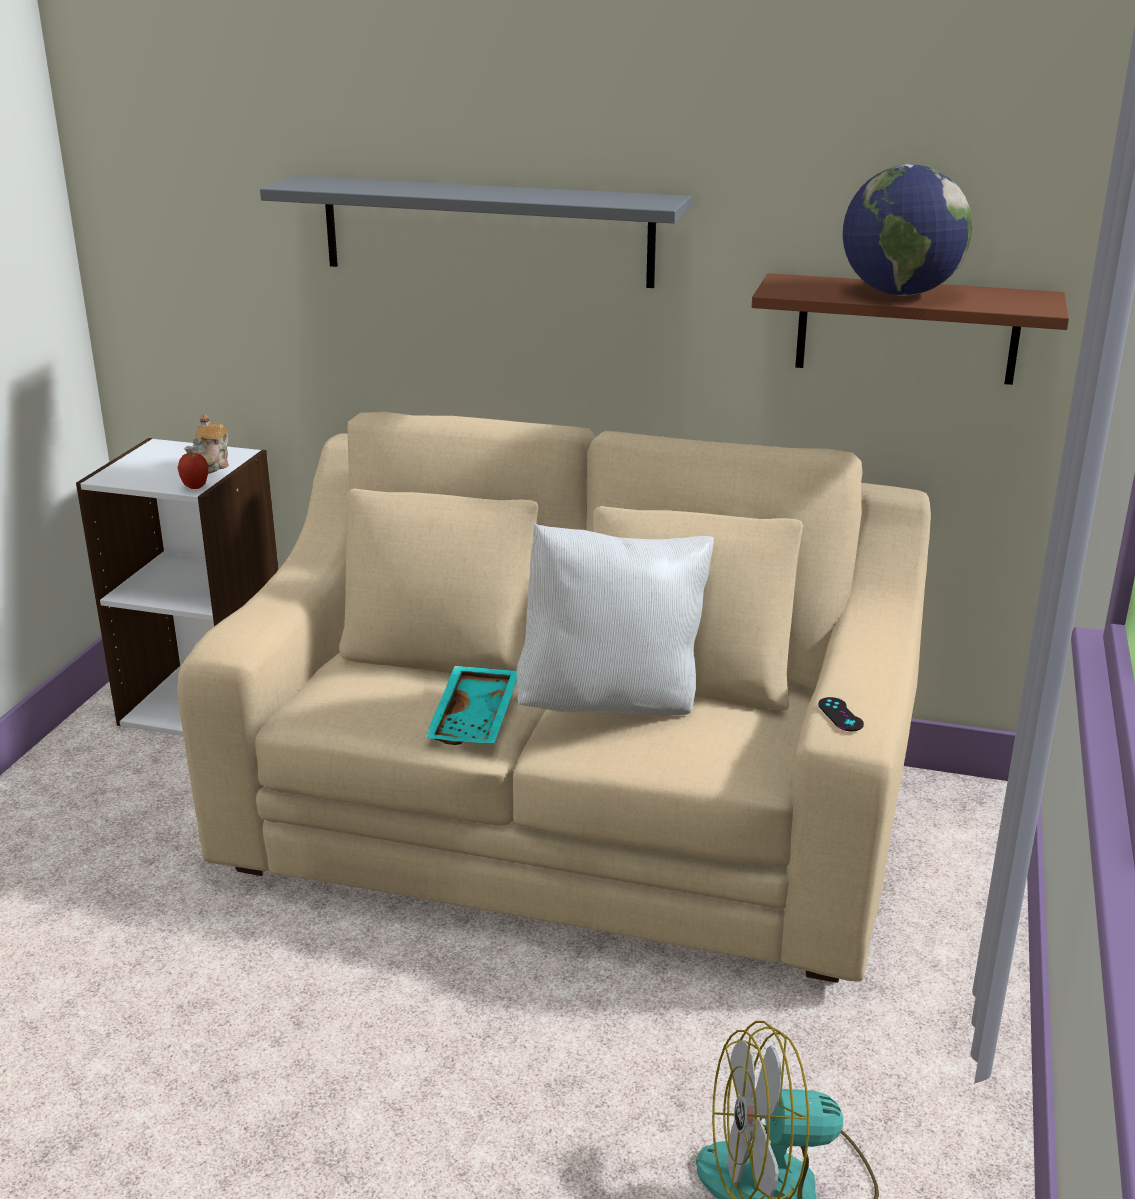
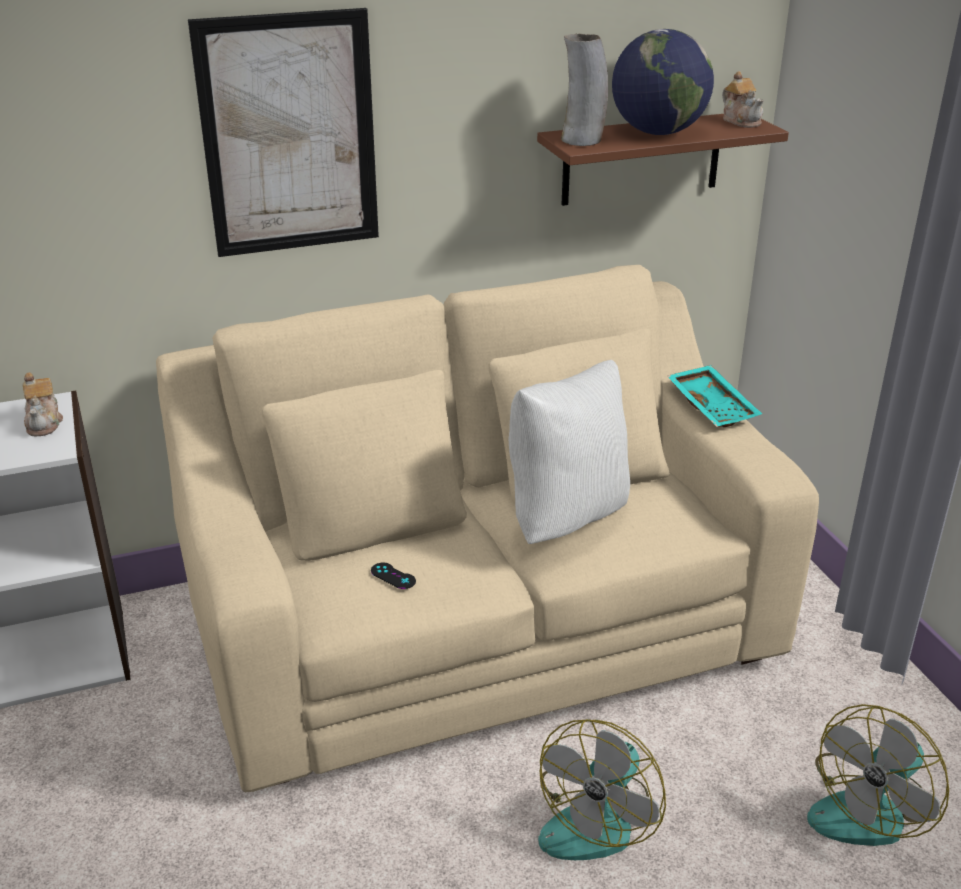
camera: 35 degrees left, 5 degrees up
(195, 487) = (62, 448): apple -> none
(476, 719) = (472, 569): turquoise tray -> turquoise tray (713, 406)
(484, 1038) = (597, 818): none -> fan
(486, 231) = (289, 135): grey shelf -> picture
(797, 286) = (582, 140): none -> vase
(840, 715) = (761, 466): black game controller -> black game controller (393, 576)
(1031, 299) = (741, 121): none -> teapot

